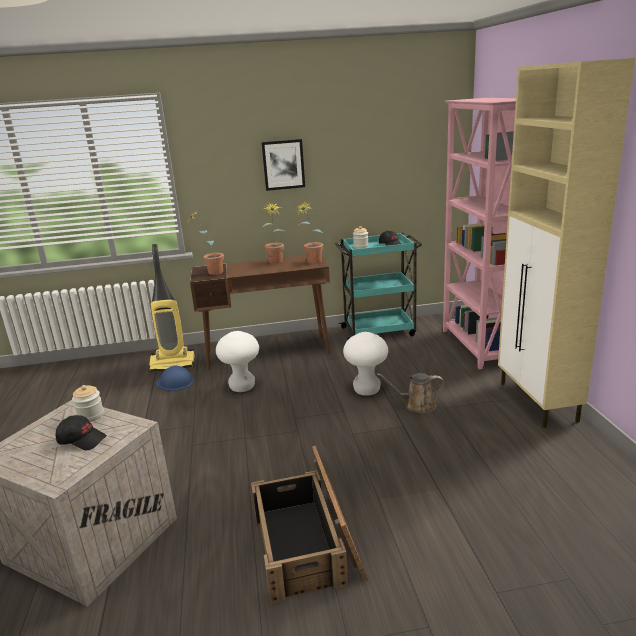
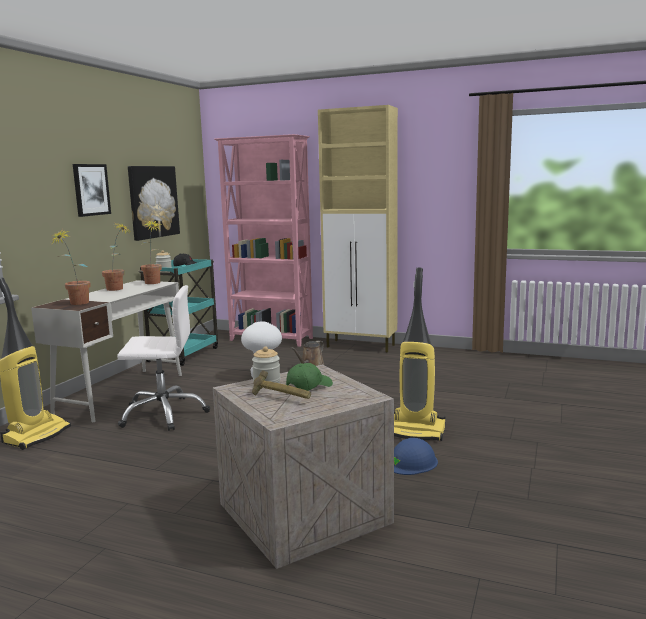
camera: 60 degrees left, 10 degrees down
(47, 438) = (281, 398): none -> hammer
(82, 440) = (309, 386): black cap -> green cap
(175, 382) = (82, 440): blue hard hat -> blue hard hat (411, 462)
(242, 387) = (164, 414): white stool -> white office chair
(268, 352) = (122, 393): brown desk -> white desk
(308, 544) = (415, 431): crate -> vacuum cleaner
(372, 172) = (153, 202): none -> picture

